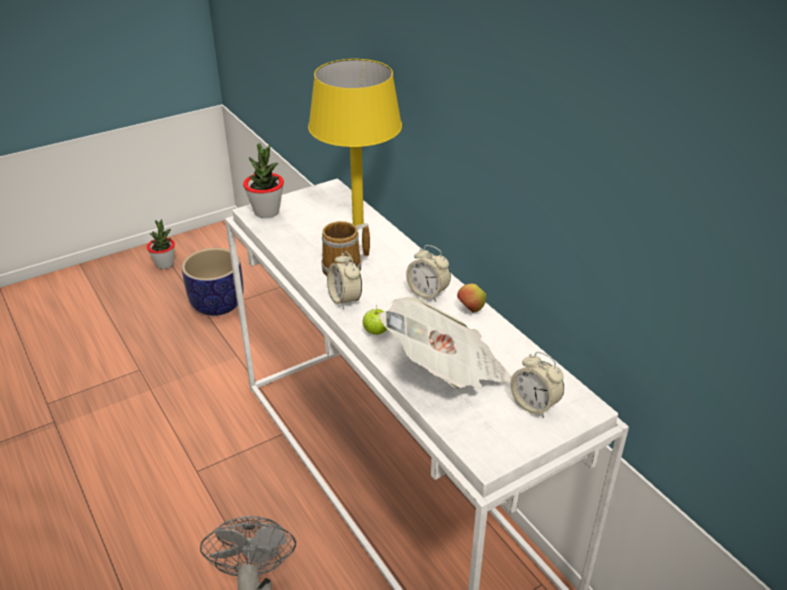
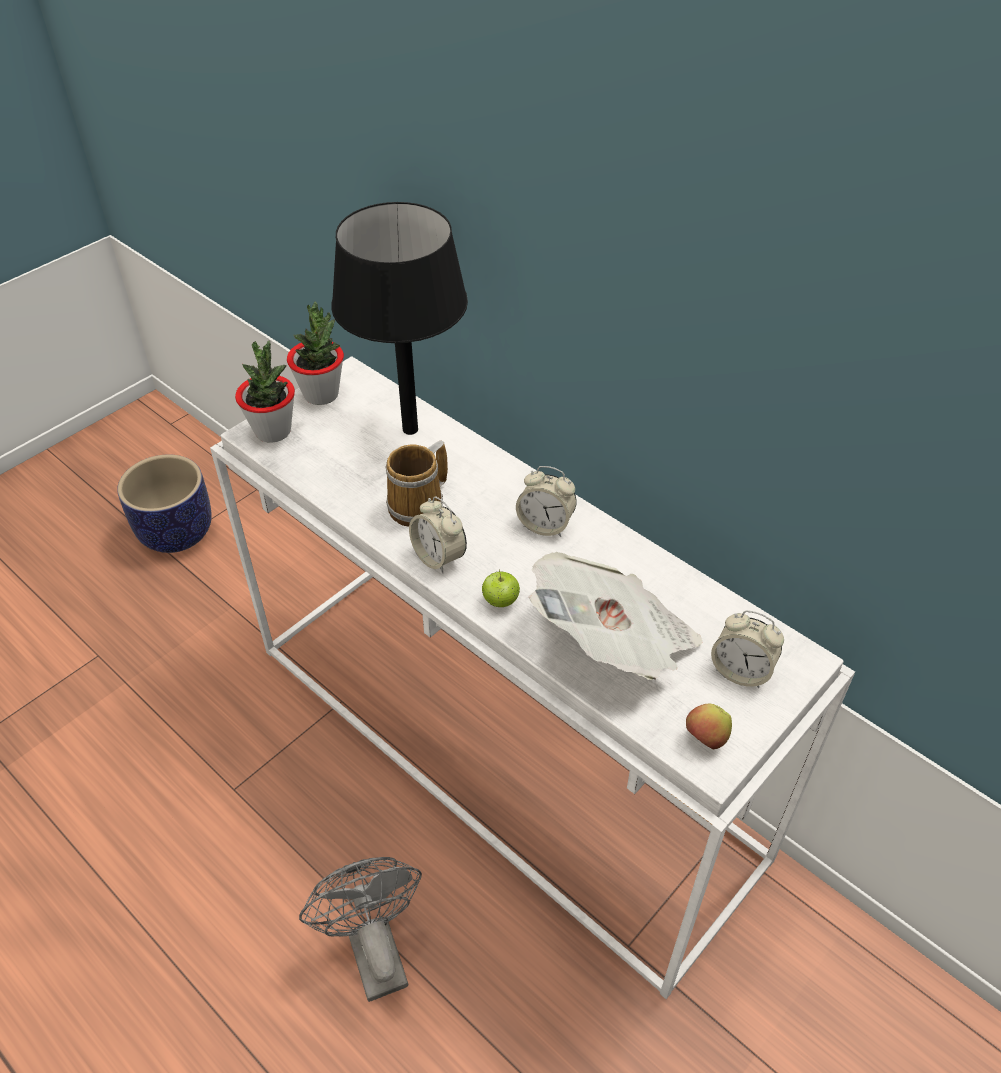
camera: 15 degrees left, 10 degrees up
(164, 264) = (76, 483): potted plant -> potted plant (321, 394)
(358, 224) = (410, 430): yellow table lamp -> black table lamp
(470, 309) = (610, 540): apple -> apple (705, 739)

